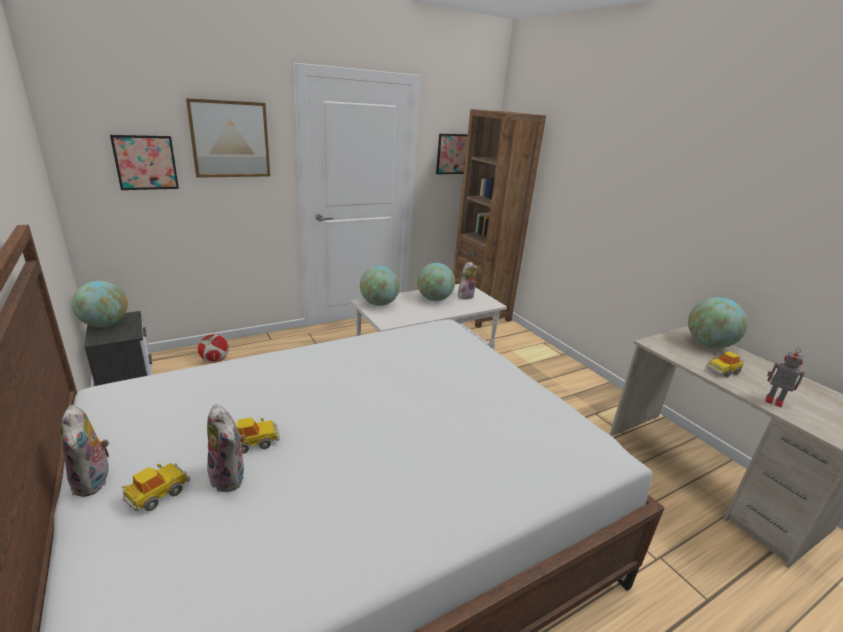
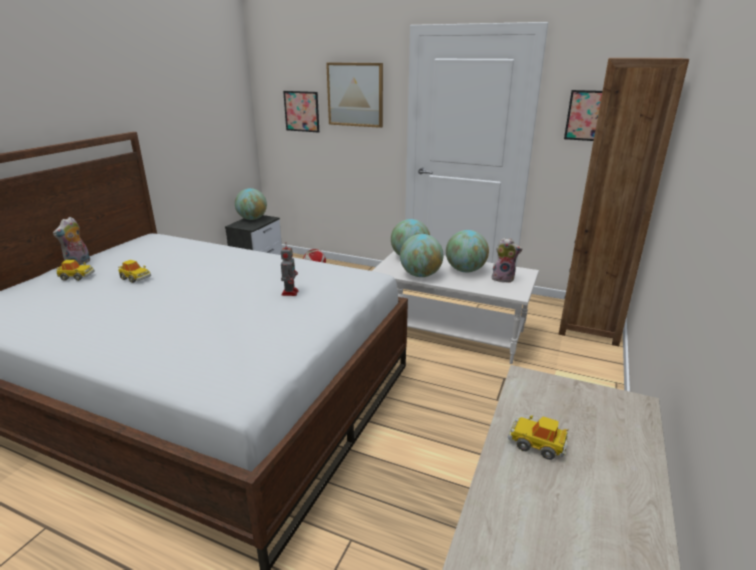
camera: 55 degrees right, 0 degrees up
(231, 477) = (100, 285): plush toy -> none
(708, 344) = (614, 423): globe -> globe (420, 275)
(772, 400) = (508, 502): toy robot -> toy robot (290, 292)

